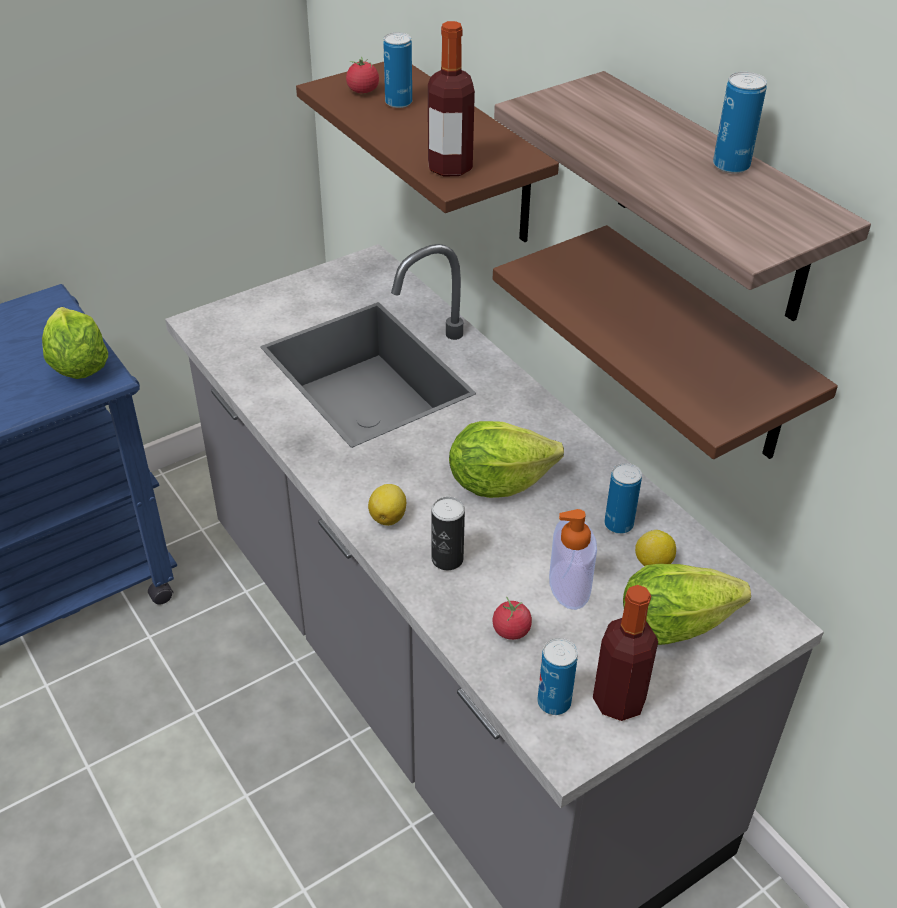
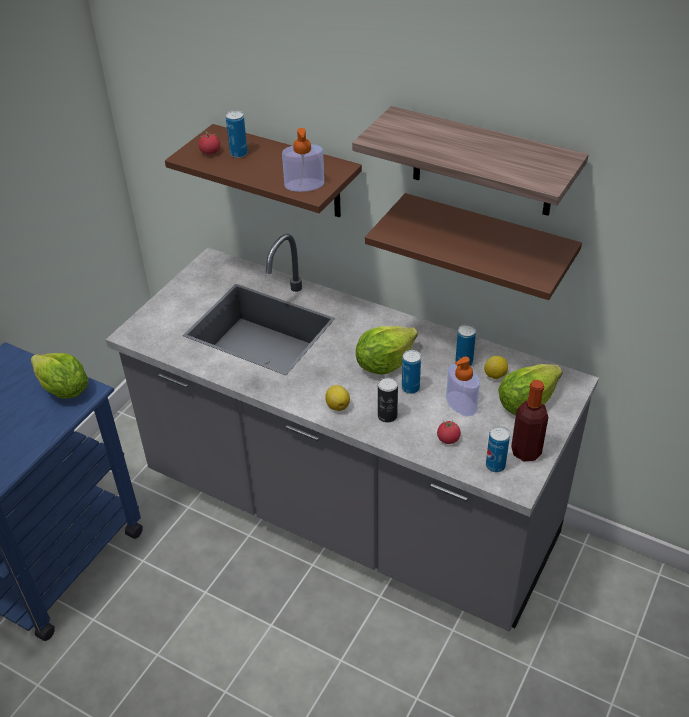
camera: 25 degrees left, 0 degrees up
(450, 167) = (304, 185): bottle -> soap dispenser
(731, 166) = (501, 142): can -> can (410, 388)

